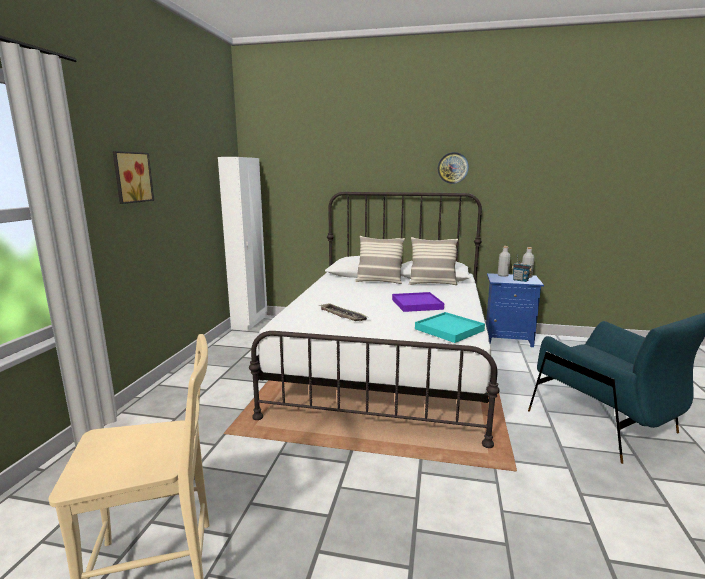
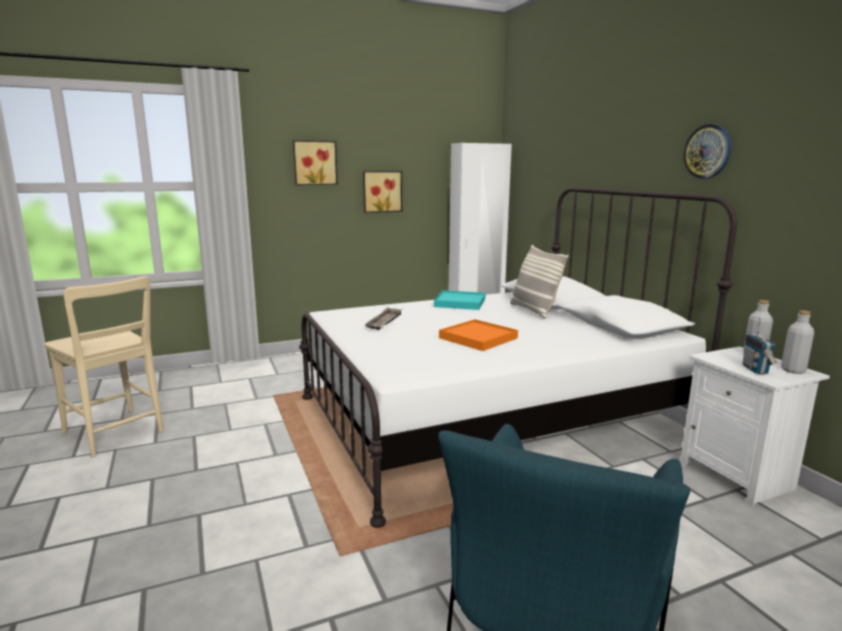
camera: 55 degrees right, 0 degrees up
(181, 204) = (382, 191): none -> picture
(417, 304) = (478, 338): purple tray -> orange tray
(432, 283) = (585, 329): pillow -> none
(449, 329) = (404, 363): turquoise tray -> turquoise tray (460, 303)
(507, 338) = (737, 476): blue nightstand -> white nightstand

